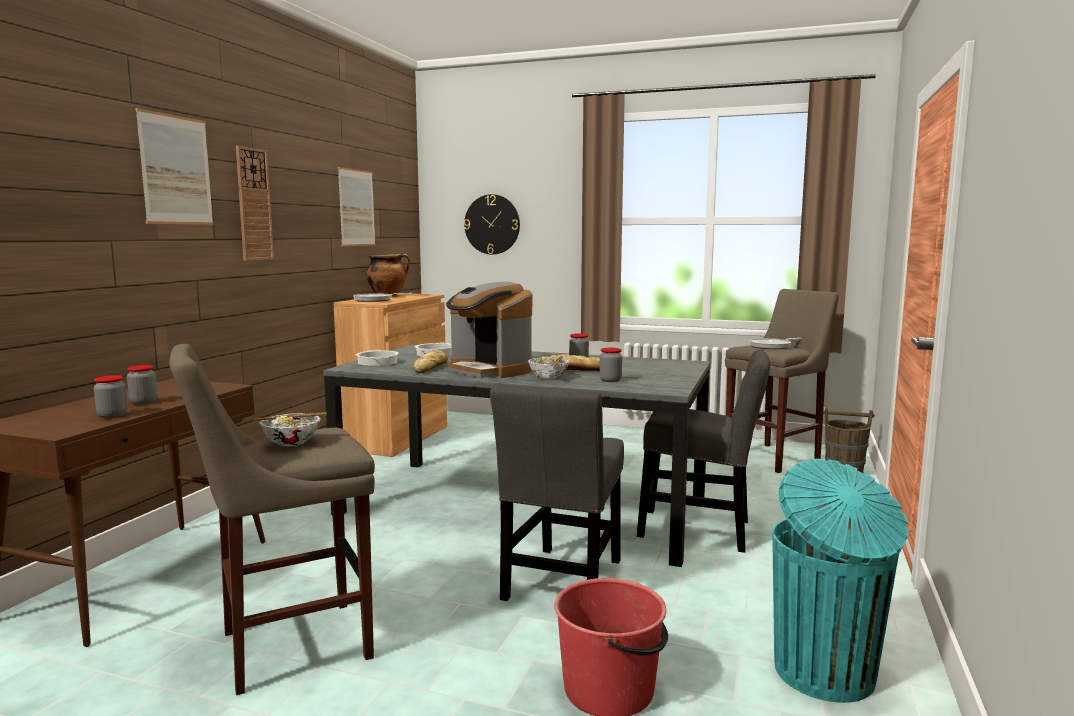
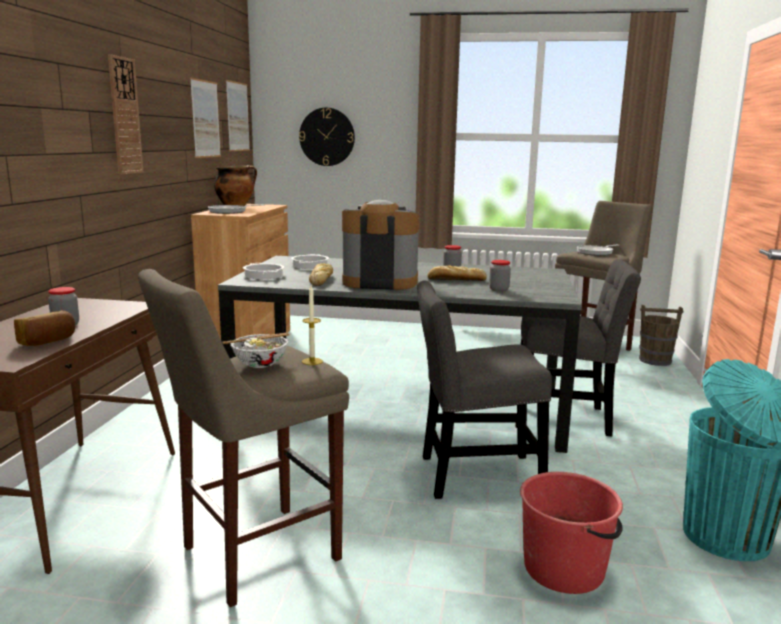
camera: 10 degrees left, 5 degrees up
(112, 415) = (47, 341): jar -> bread
(176, 170) = (59, 80): picture -> picture (237, 116)
(345, 442) = (312, 361): none -> candle
(489, 370) = (379, 282): coffee machine -> coffee machine turned 150 degrees clockwise
(549, 377) = (441, 288): bowl -> none
(562, 583) = (474, 475): grey chair -> grey chair turned 75 degrees clockwise

